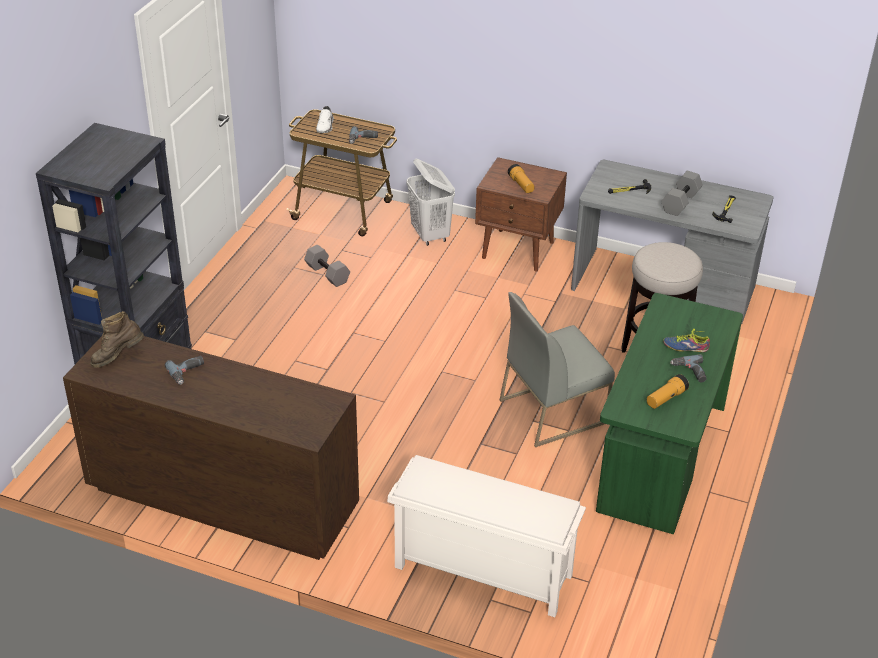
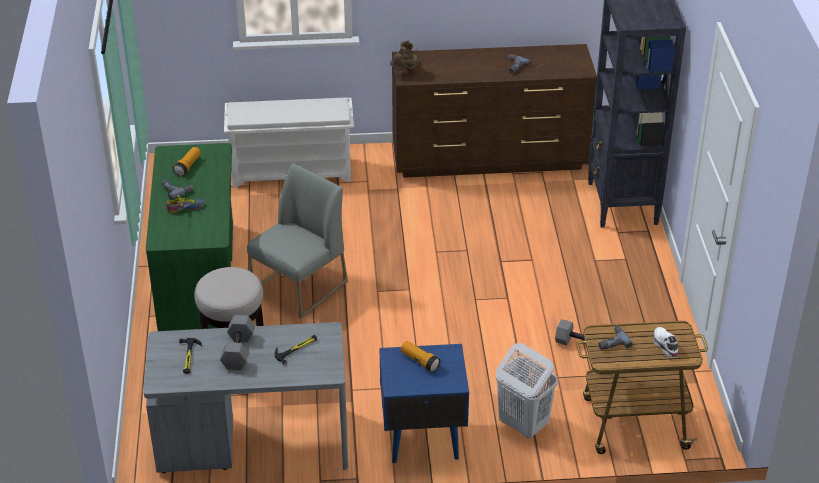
camera: 155 degrees right, 0 degrees up
(118, 357) = (568, 62): brown boot -> brown boot (405, 70)
(518, 250) = (421, 438): brown nightstand -> blue nightstand

